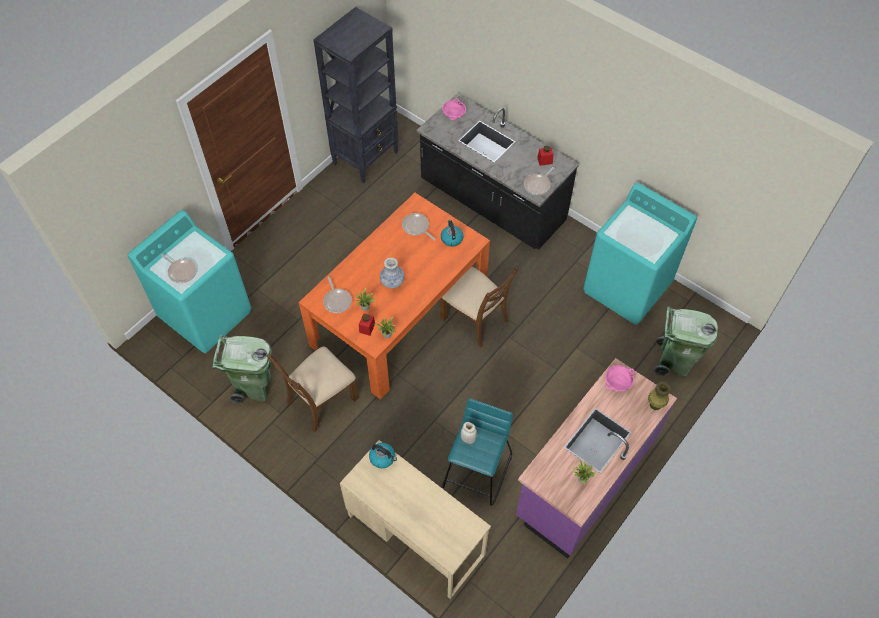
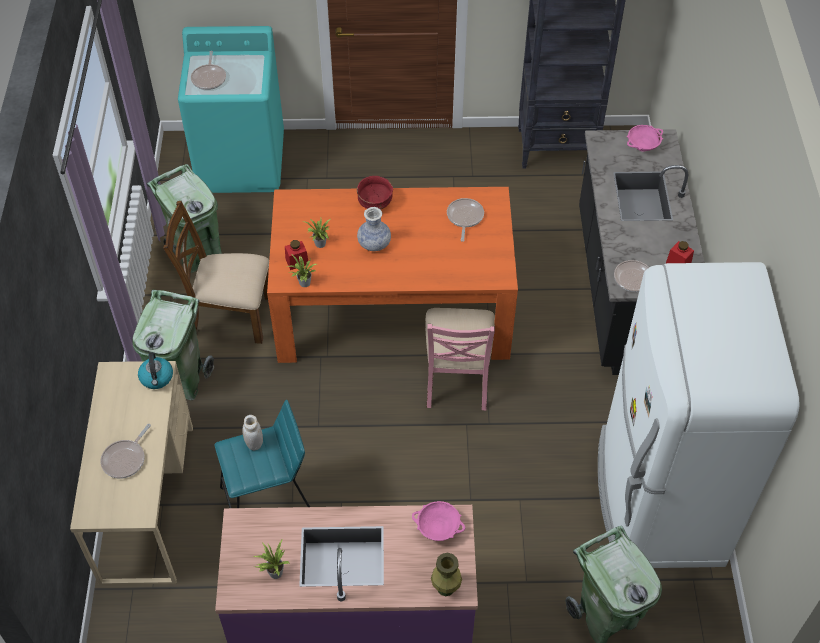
camera: 50 degrees right, 5 degrees down
(337, 301) = (306, 217): frying pan -> frying pan (126, 459)
(343, 459) = (181, 380): none -> green trash can
(363, 260) = (375, 204): none -> red bowl
(451, 238) = (482, 255): kettle -> none
(475, 319) = (457, 378): brown chair -> pink chair
(627, 288) = (657, 498): turquoise washing machine -> white fridge

